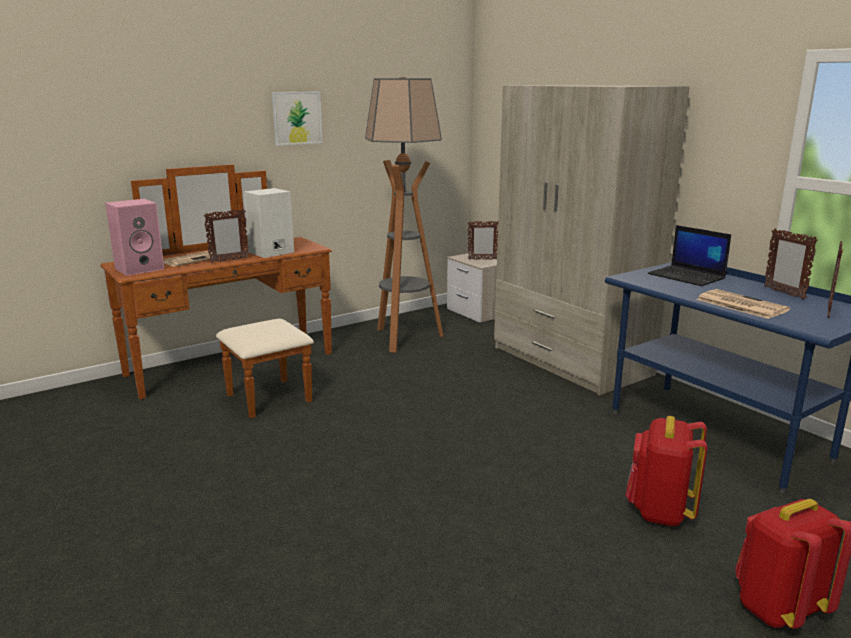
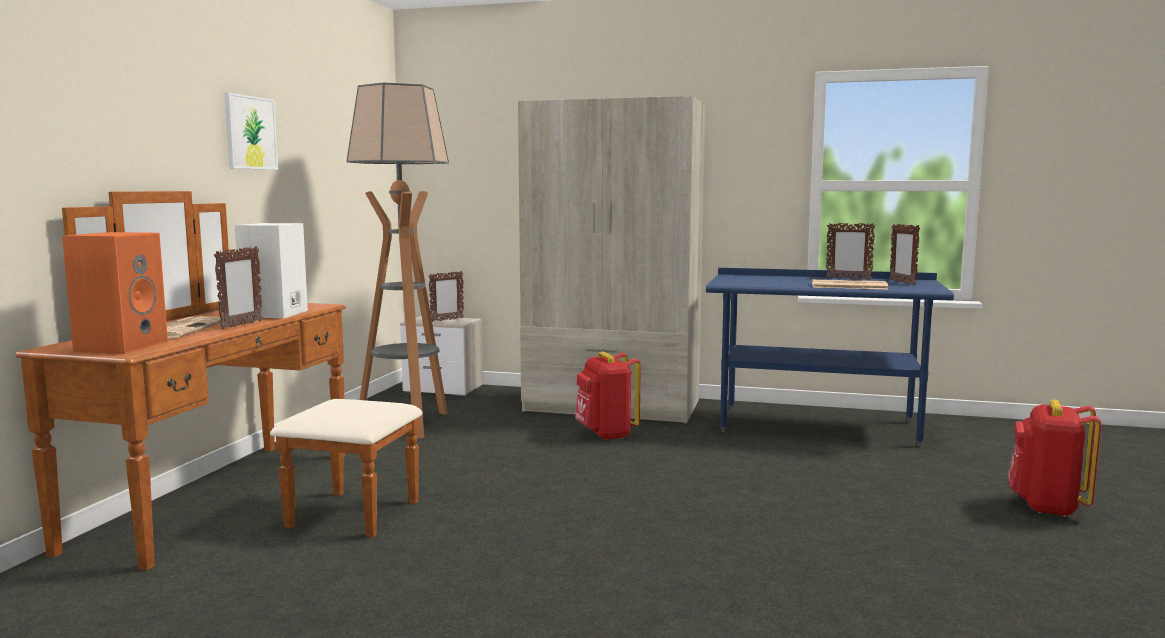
camera: 40 degrees left, 10 degrees down
(140, 268) = (121, 346): pink speaker -> orange speaker
(659, 512) = (882, 481): red backpack -> red backpack (606, 435)
(687, 276) = (760, 279): laptop -> none

